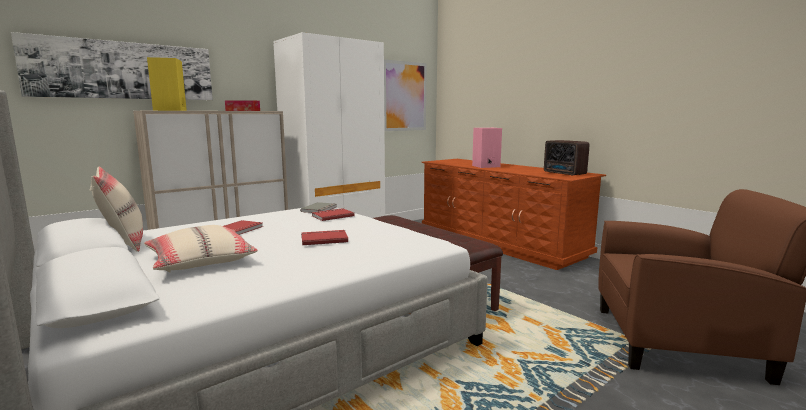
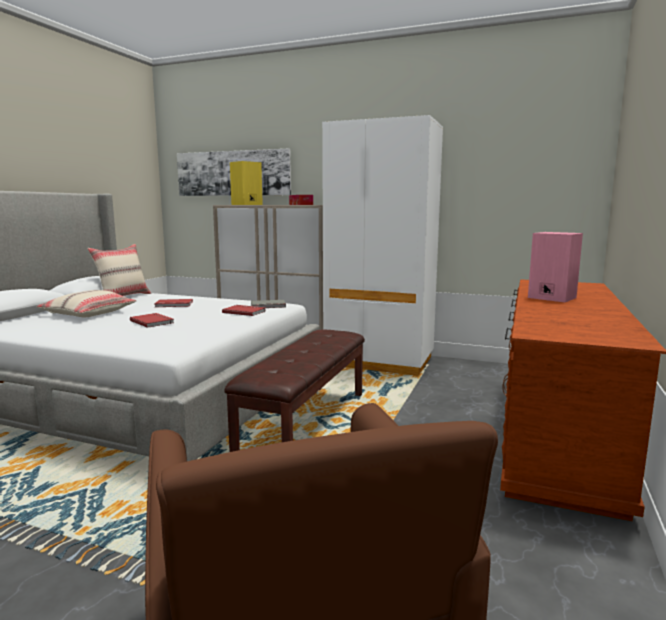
camera: 60 degrees right, 0 degrees up
(404, 96) = (538, 182): picture -> none
(564, 173) = (585, 330): radio -> none

